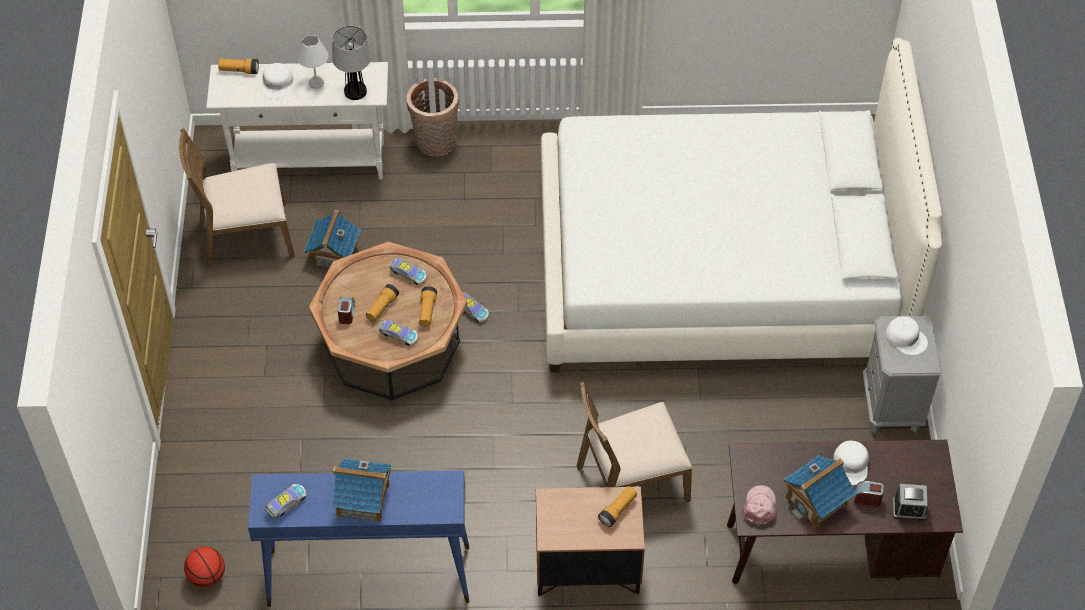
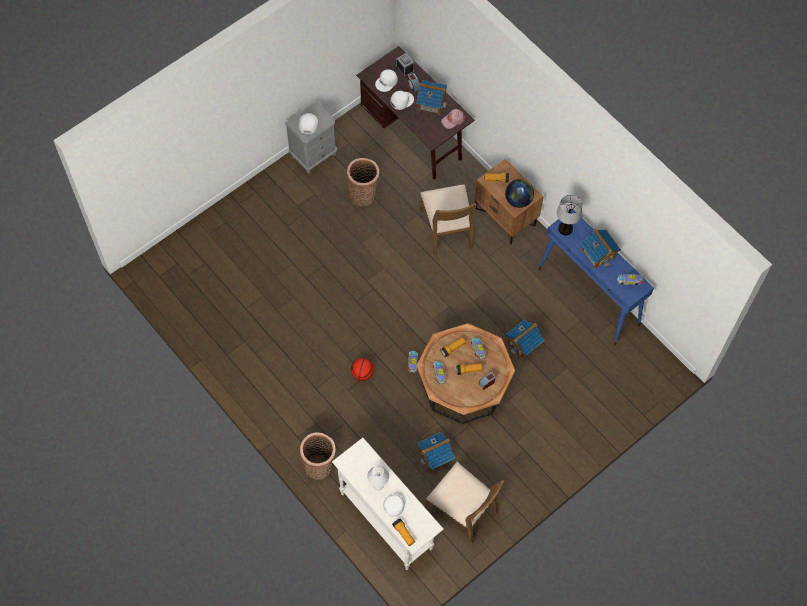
camera: 130 degrees left, 10 degrees up
(207, 576) = (651, 361): basketball -> basketball (362, 374)
(355, 92) = (367, 459): table lamp -> table lamp (565, 228)
(380, 447) = (523, 343): none -> toy house
(558, 513) = (518, 200): none -> globe
(631, 481) = (447, 229): brown chair -> brown chair turned 45 degrees clockwise
(720, 270) = (292, 271): white bed -> none
(774, 421) = (363, 194): none -> basket
(901, 468) = (386, 82): none -> white cap

